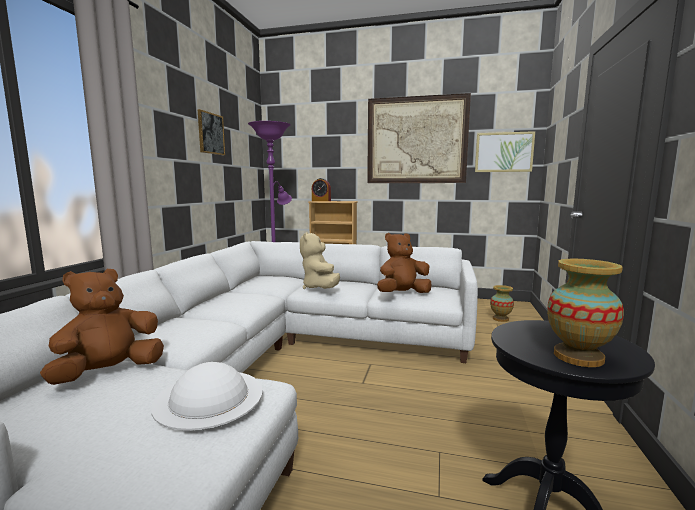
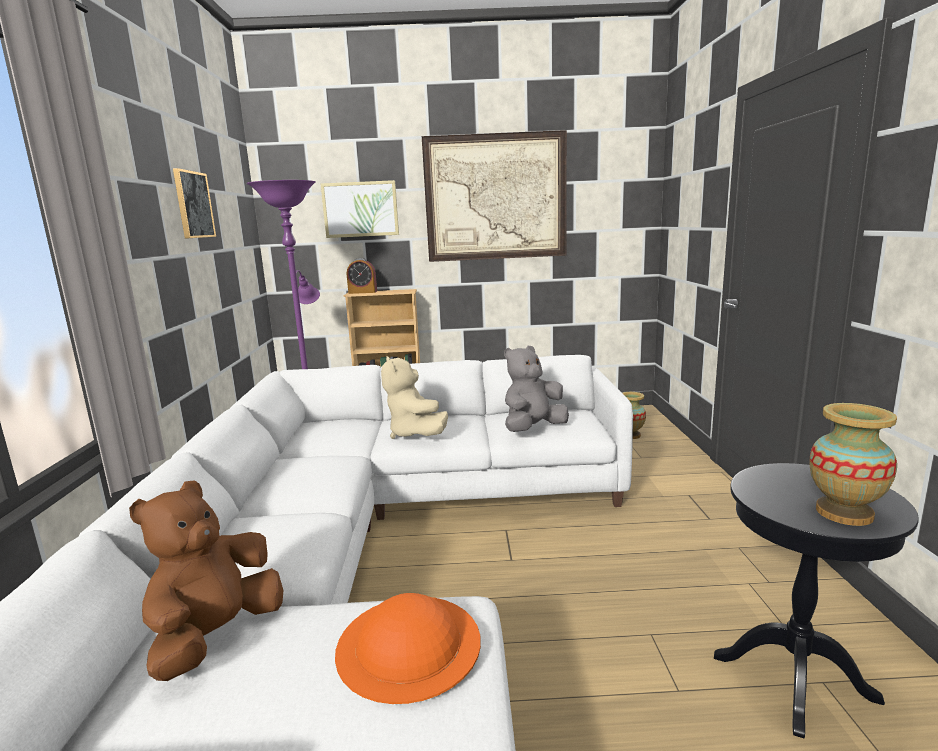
camera: 15 degrees left, 5 degrees up
(209, 397) = (409, 644): white hat -> orange hat
(402, 294) = (533, 429): brown plush toy -> grey plush toy
(504, 152) = (612, 212): picture -> picture (360, 209)

